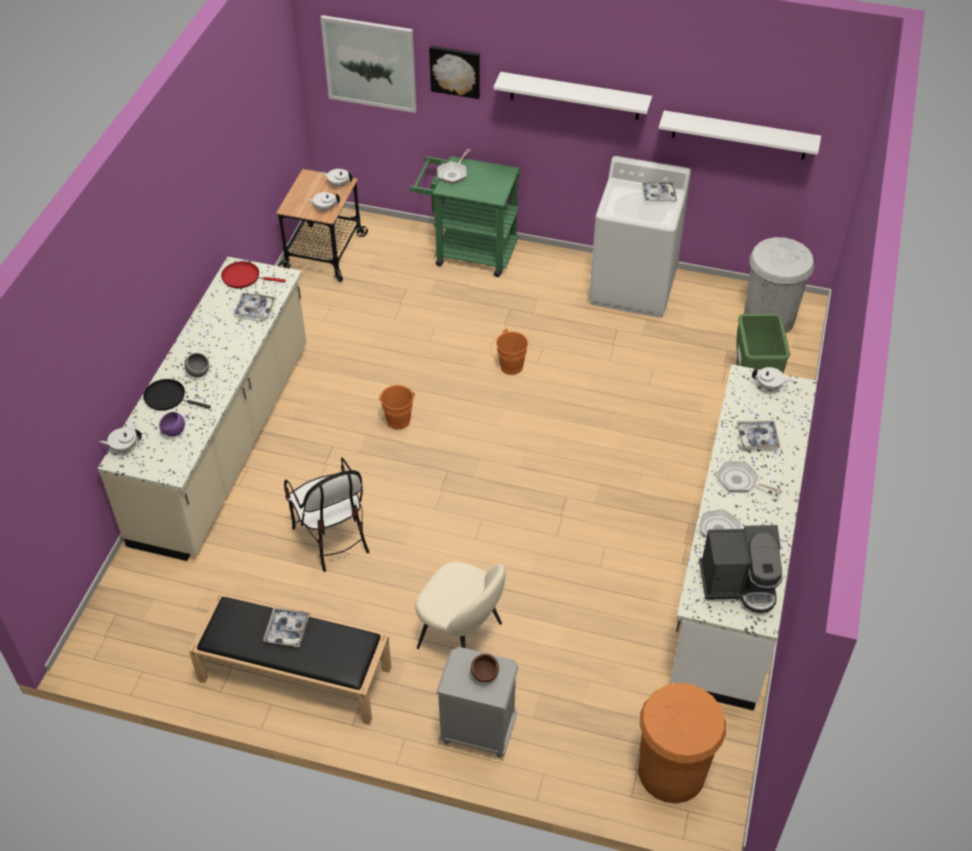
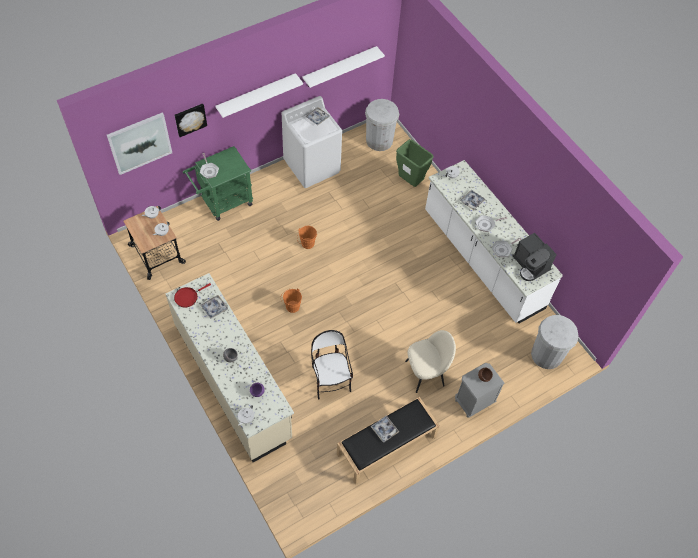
camera: 50 degrees left, 10 degrees up
(168, 397) = (233, 380): black frying pan -> none
(331, 538) = (330, 380): chair -> chair turned 120 degrees counterclockwise
(671, 772) = (546, 355): orange trash can -> white trash can
(739, 584) = (530, 265): coffee machine -> coffee machine turned 105 degrees clockwise

